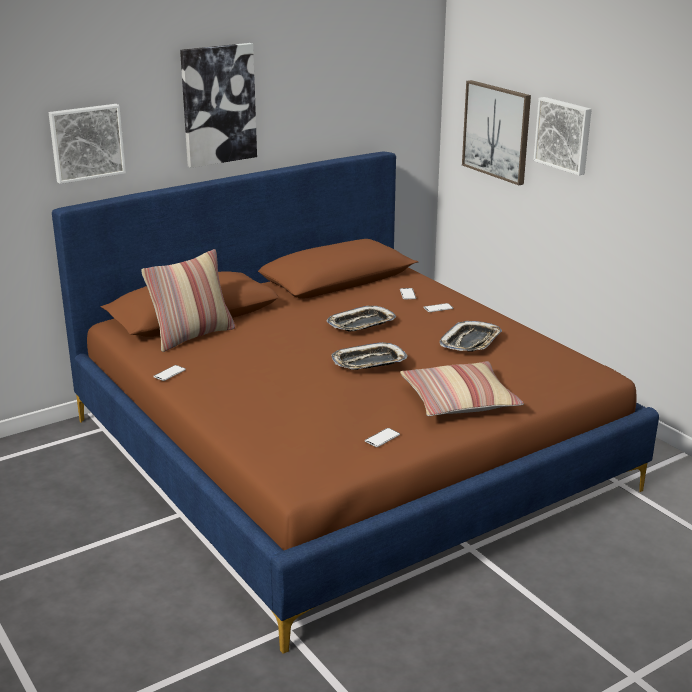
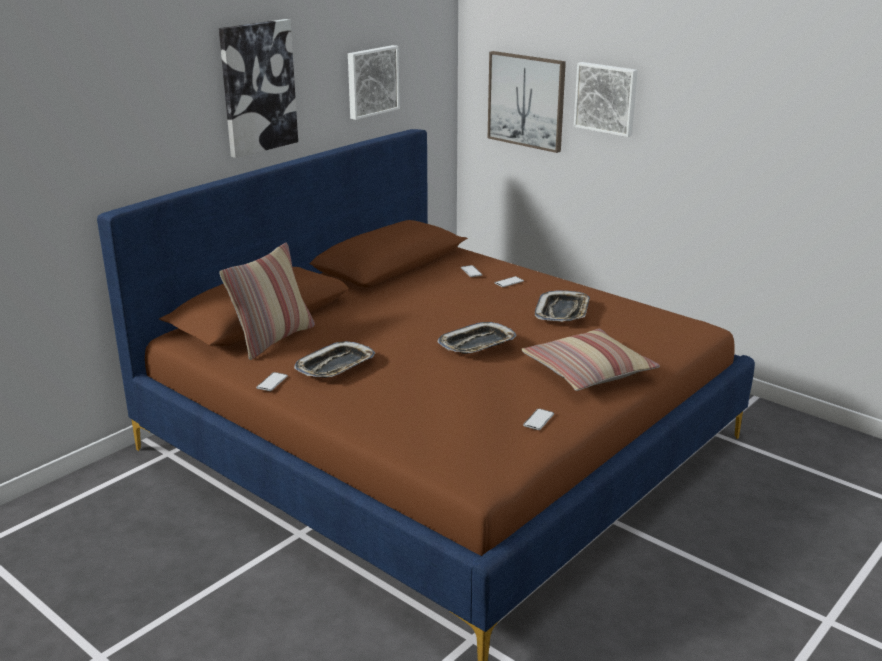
camera: 15 degrees left, 0 degrees up
(86, 142) = (128, 136): picture -> picture (371, 81)
(361, 324) = (444, 306): tray -> tray (335, 366)

